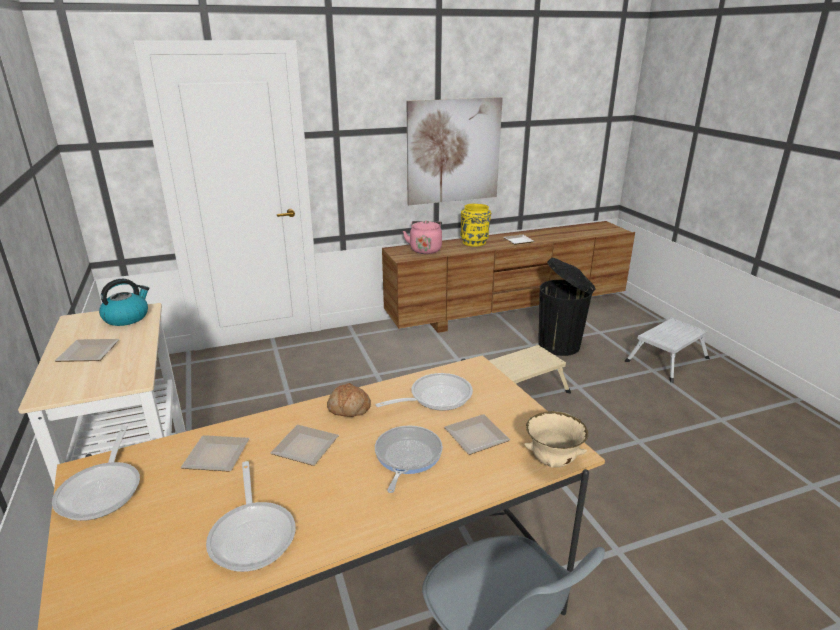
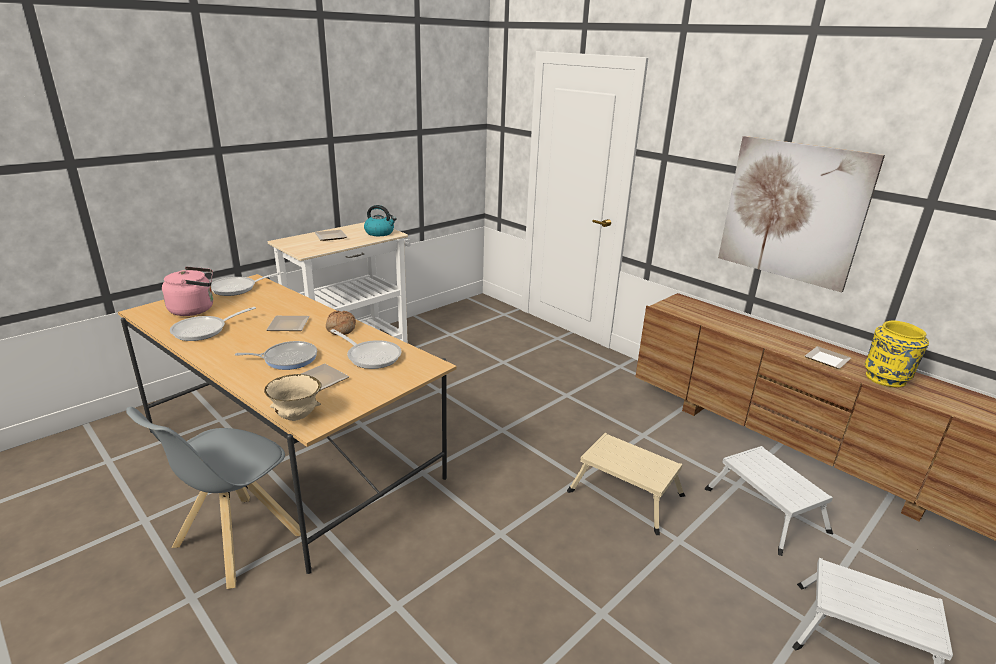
camera: 65 degrees right, 0 degrees up
(215, 455) = (274, 304): plate -> none
(425, 249) = (704, 312): pink kettle -> pink kettle (195, 309)
(474, 242) = (771, 334): yellow vase -> yellow vase (886, 379)
(560, 345) = (766, 510): black trash can -> white step ladder

